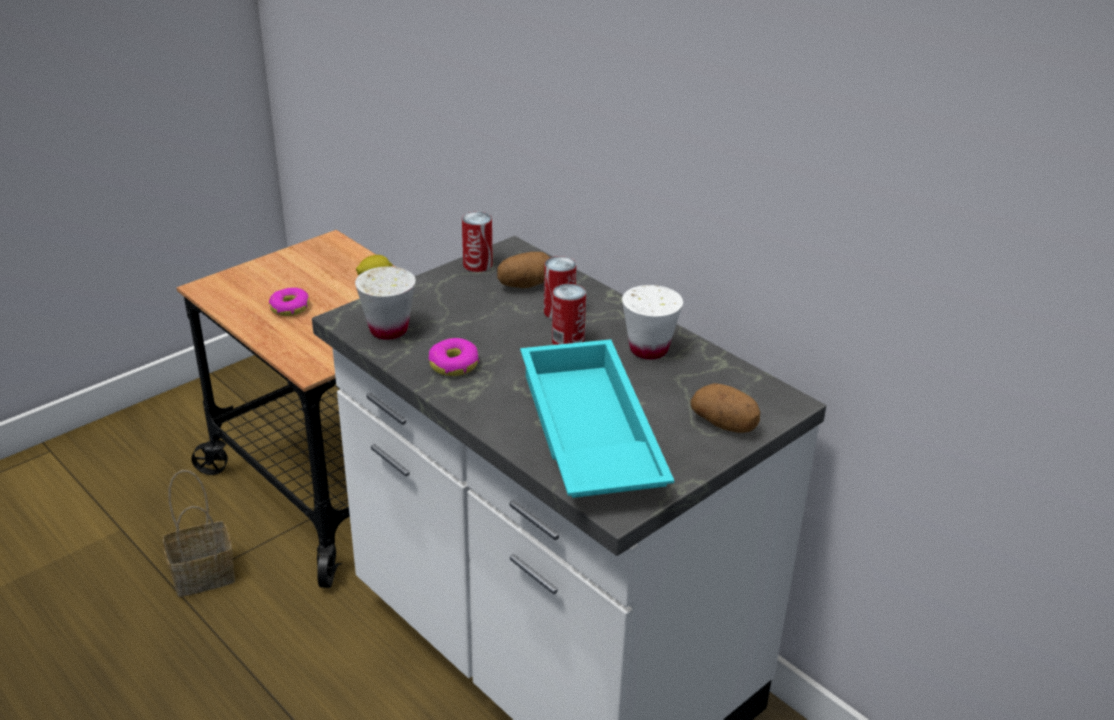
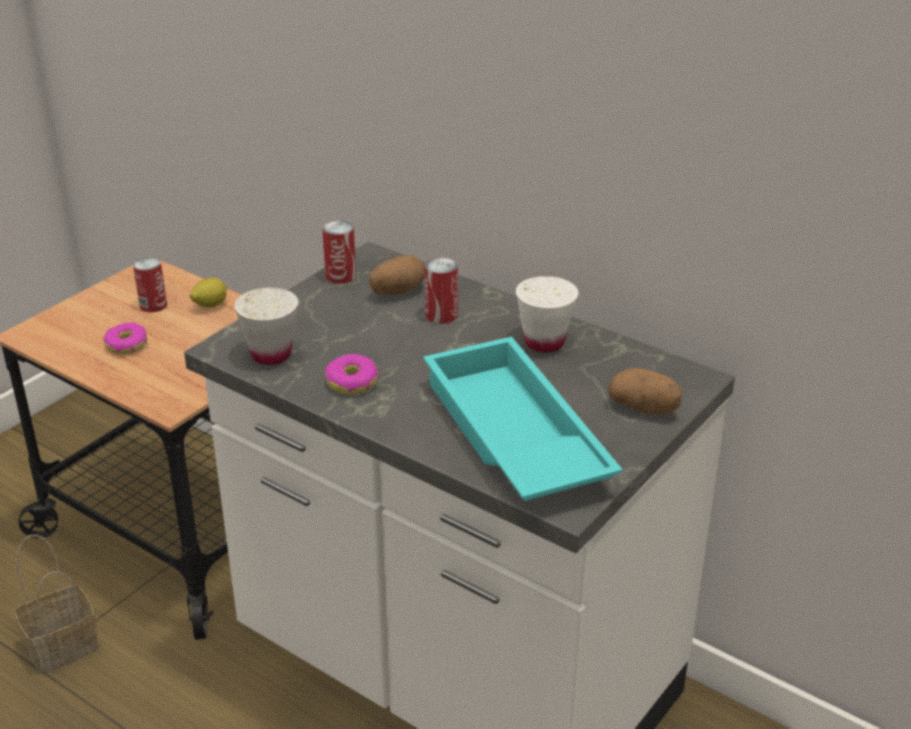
camera: 10 degrees left, 0 degrees up
(568, 341) = (460, 344): can -> can (153, 305)

